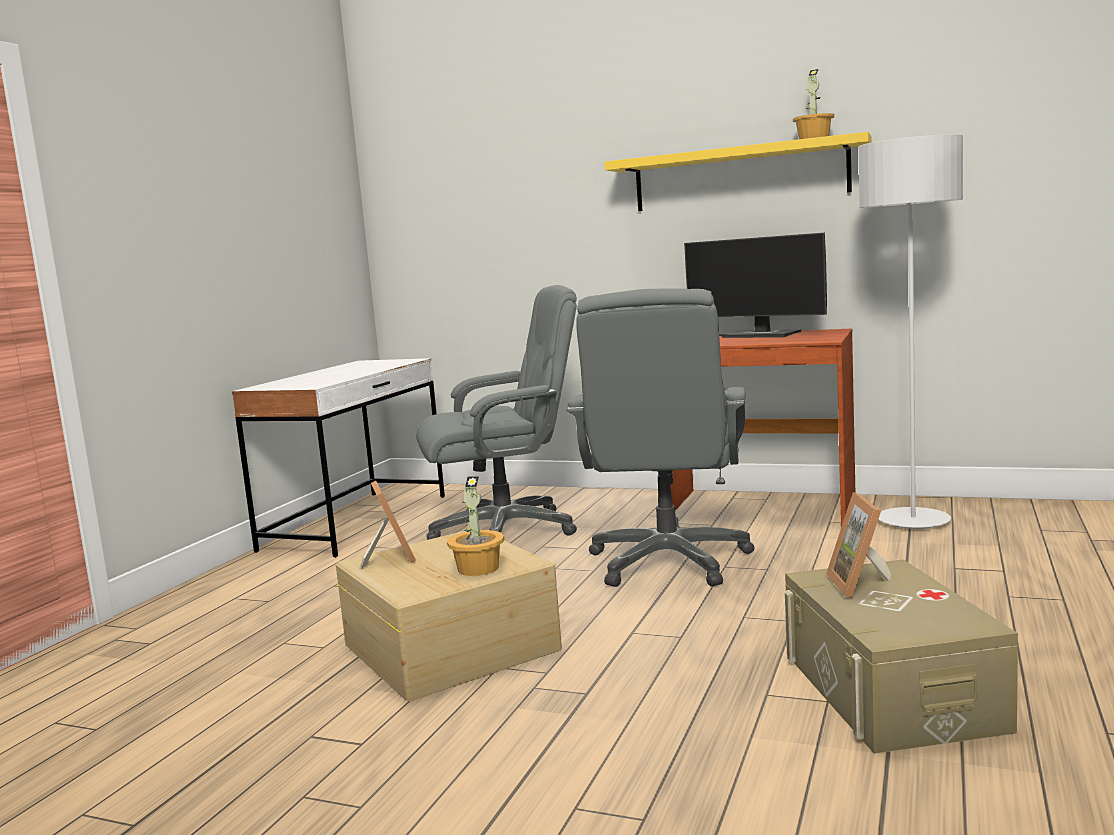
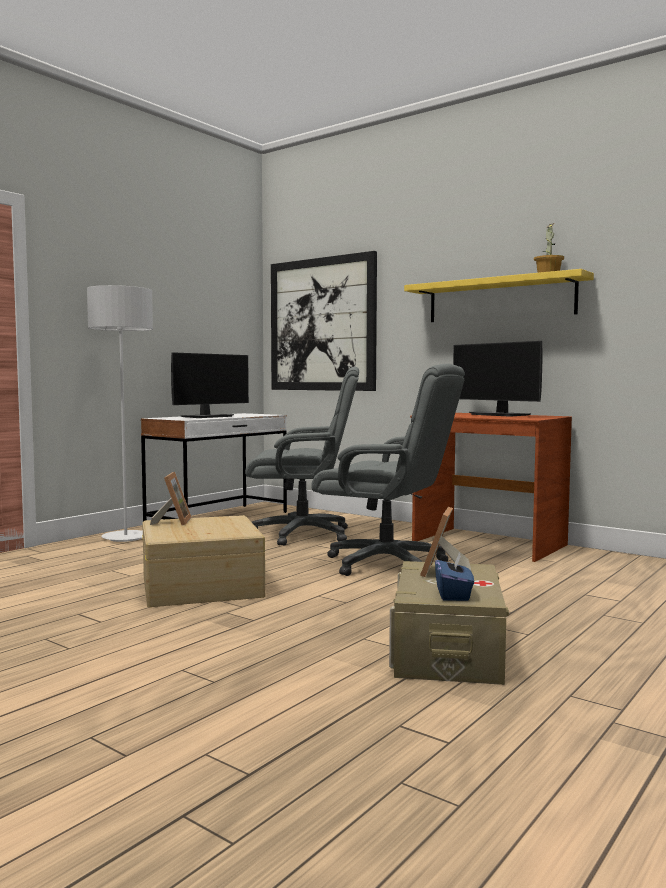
camera: 15 degrees right, 5 degrees down
(329, 376) = (208, 416): none -> monitor
(465, 222) = (322, 324): none -> picture
(478, 568) = (215, 532): potted plant -> none
(669, 562) = (387, 564): grey office chair -> grey office chair turned 90 degrees counterclockwise
(913, 521) = (590, 565): grey floor lamp -> grey floor lamp (125, 538)
(926, 622) = (453, 594): none -> blue tissue box

